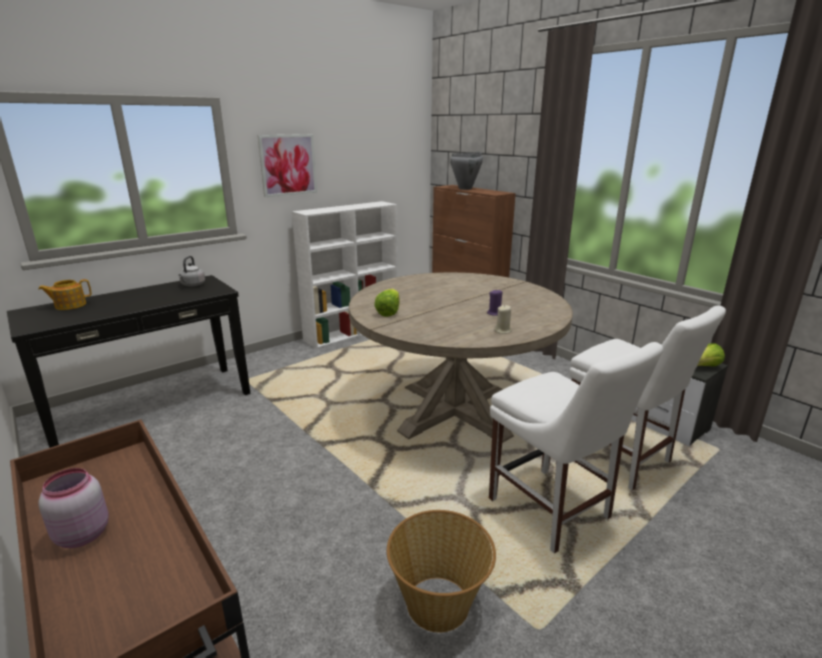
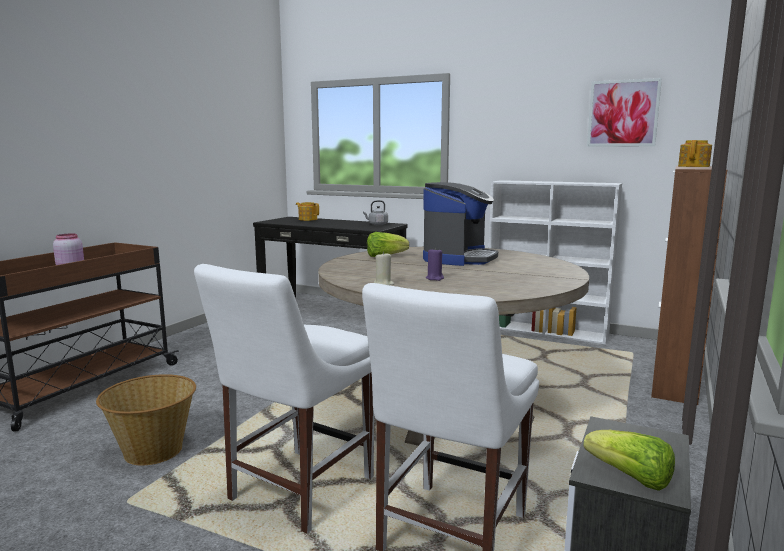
camera: 65 degrees right, 10 degrees down
(288, 165) = (506, 134): picture -> picture (623, 113)
(426, 293) = (459, 258): none -> coffee machine
(465, 188) = (694, 166): grey cooking pot -> teapot

